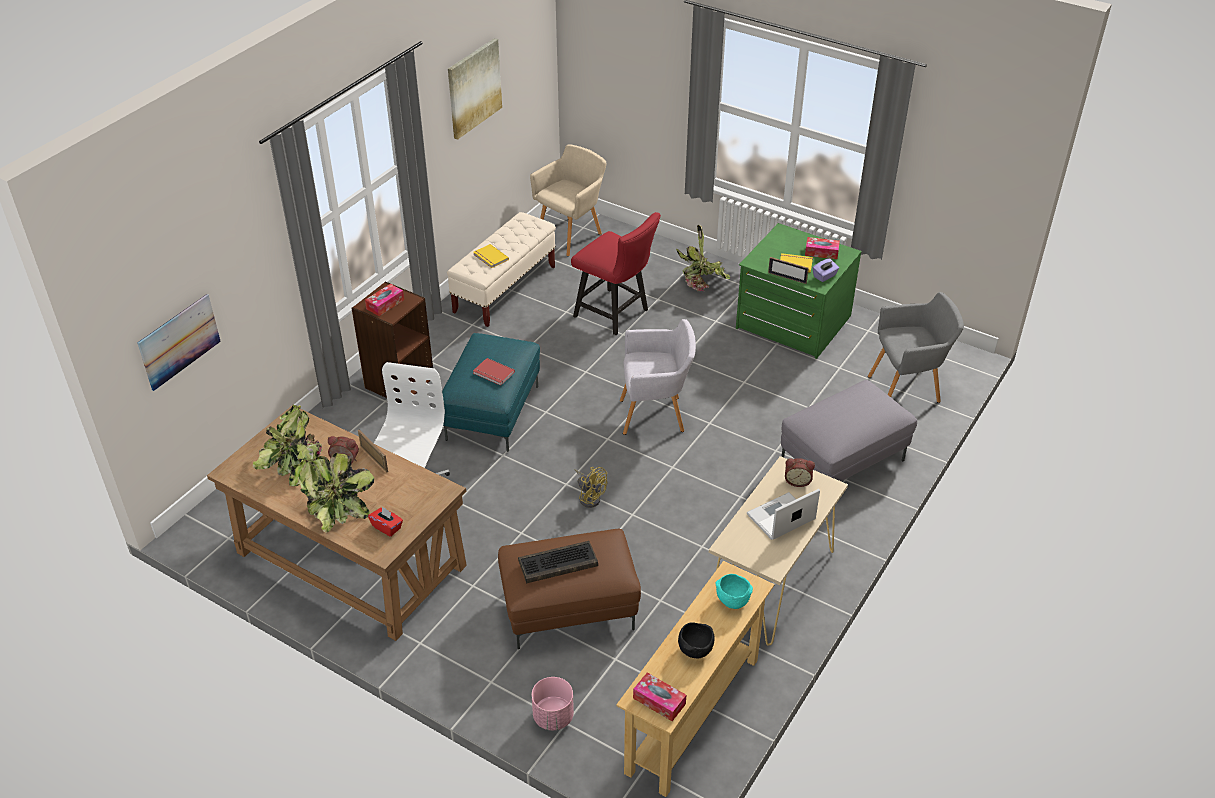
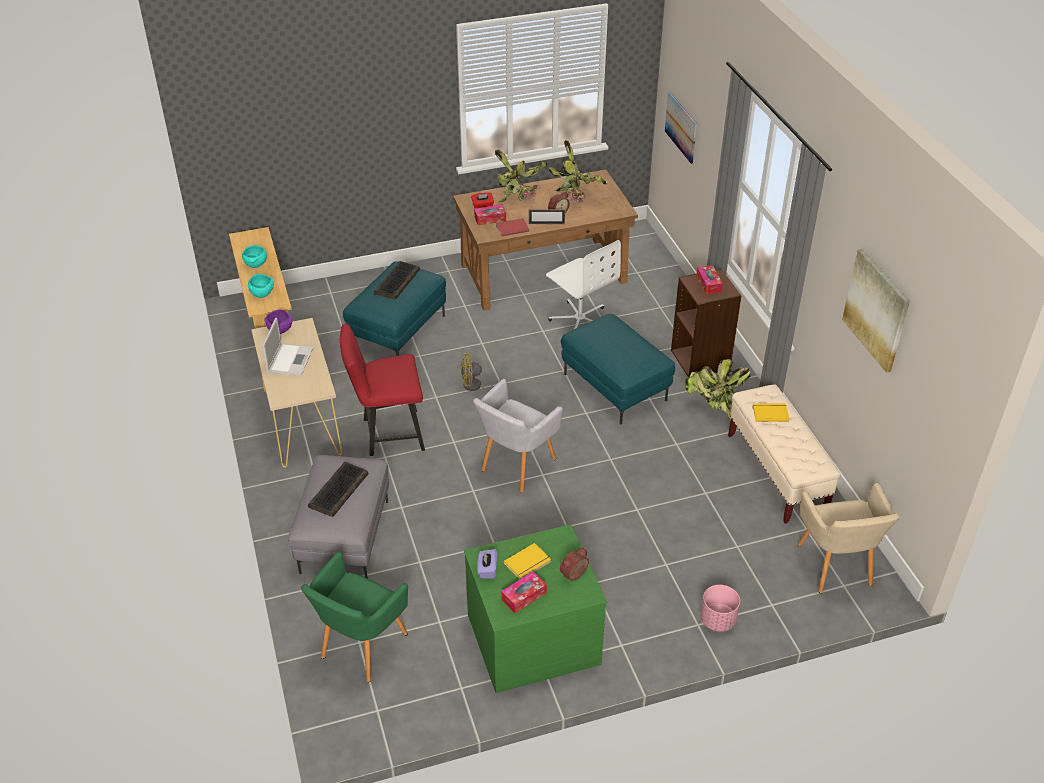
camera: 130 degrees right, 0 degrees up
(493, 373) = (603, 338): red book -> red book (511, 228)
(553, 716) = (340, 290): pink planter -> pink planter (718, 620)
(569, 610) = (398, 330): brown ottoman -> turquoise ottoman
(616, 314) = (669, 521): red chair -> red chair (388, 434)
(659, 701) = (249, 239): tissue box -> tissue box (490, 219)
(695, 649) = (256, 265): black bowl -> turquoise bowl
(704, 285) = (655, 612): potted plant -> potted plant (715, 407)
(754, 557) = (280, 330): none -> purple bowl
(787, 278) = (514, 541): picture frame -> none
(797, 481) = (305, 387): alarm clock -> alarm clock (575, 575)
(850, 411) = (338, 489): none -> keyboard
(907, 388) = (361, 648): grey armchair -> green armchair

